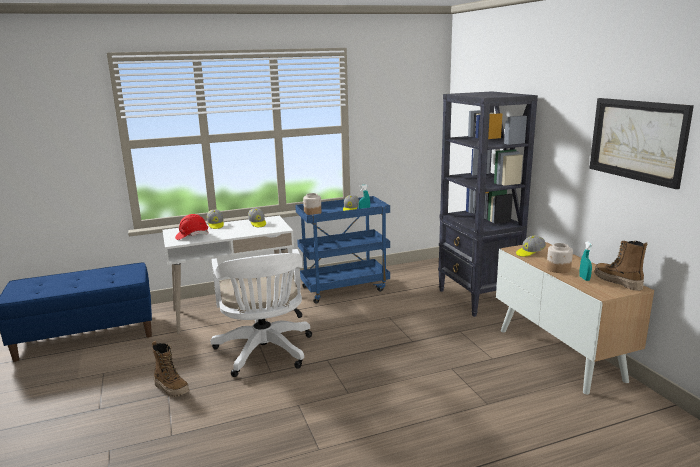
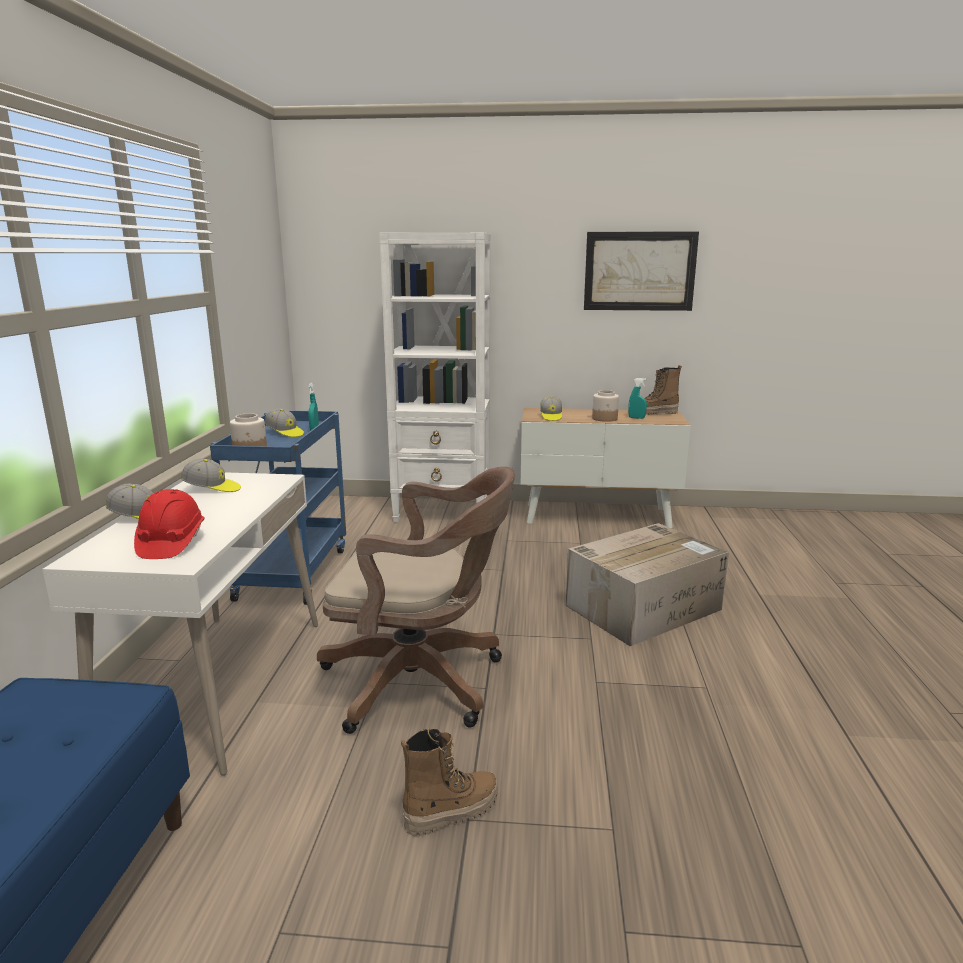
camera: 65 degrees left, 0 degrees up
(265, 353) = (422, 682): white office chair -> brown office chair
(412, 405) = (644, 607): none -> cardboard box
(477, 299) = (443, 511): black bookcase -> white bookcase

